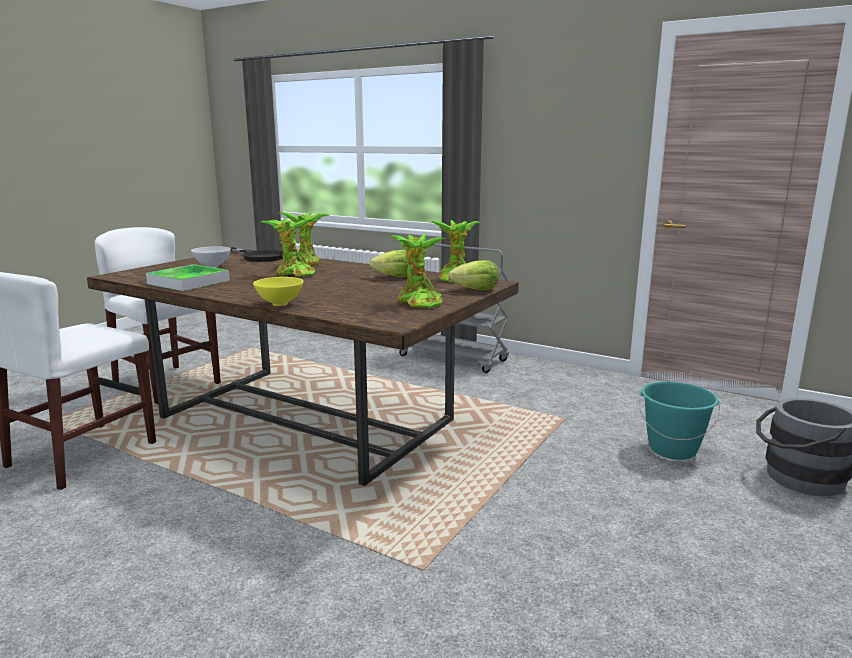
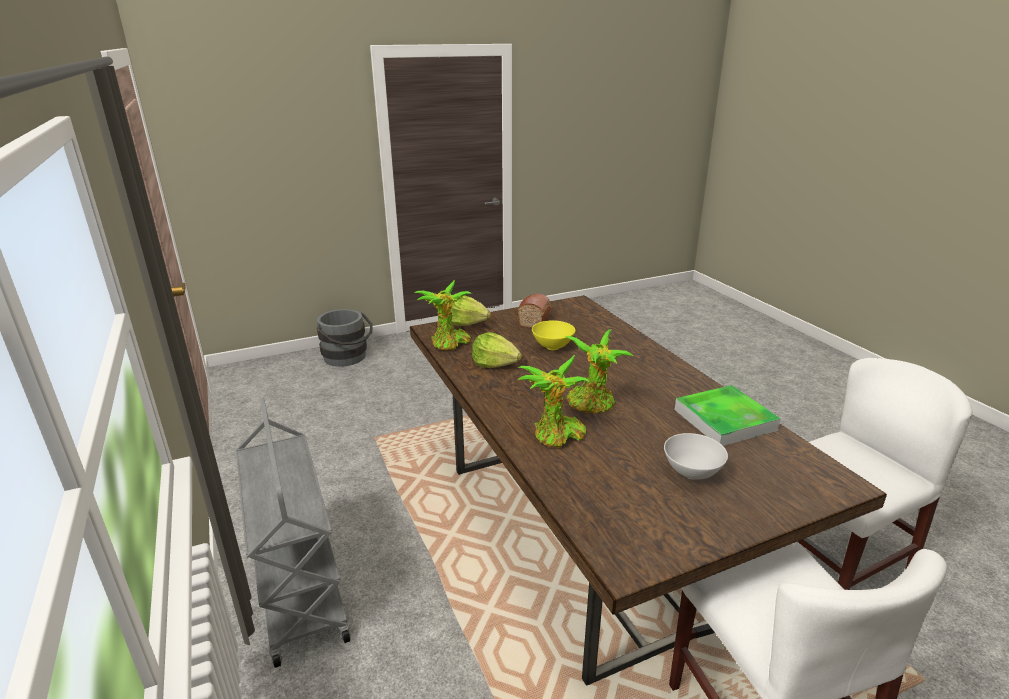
camera: 145 degrees left, 10 degrees up
(259, 257) = (603, 502): black frying pan -> none
(279, 304) = (640, 345): yellow bowl -> yellow bowl (553, 347)
(417, 303) = (535, 318): potted plant -> bread
(672, 449) = (364, 391): turquoise bucket -> none

